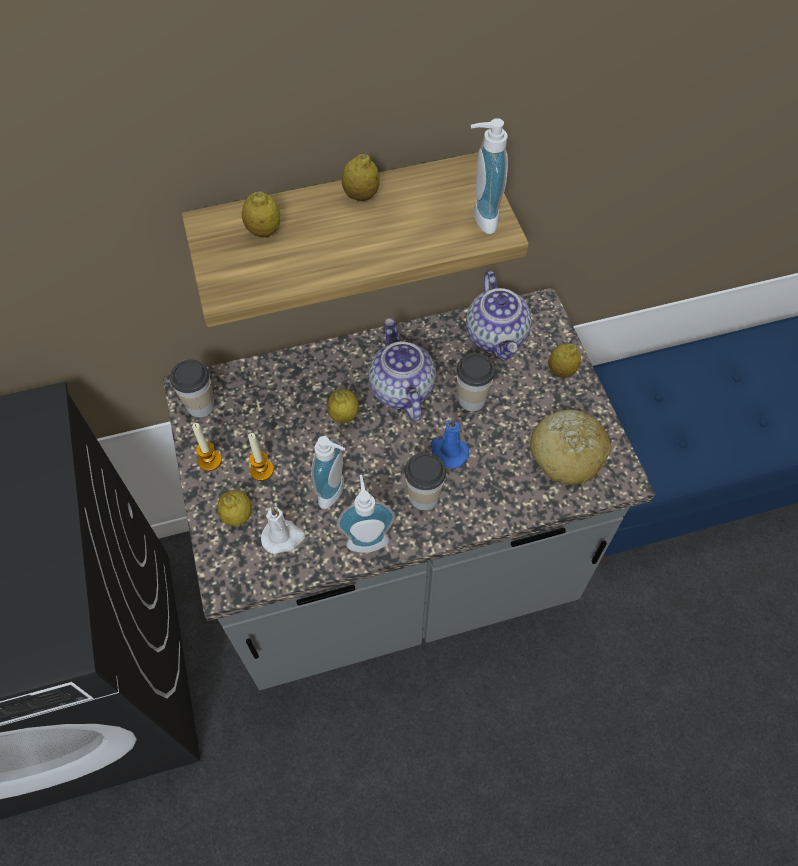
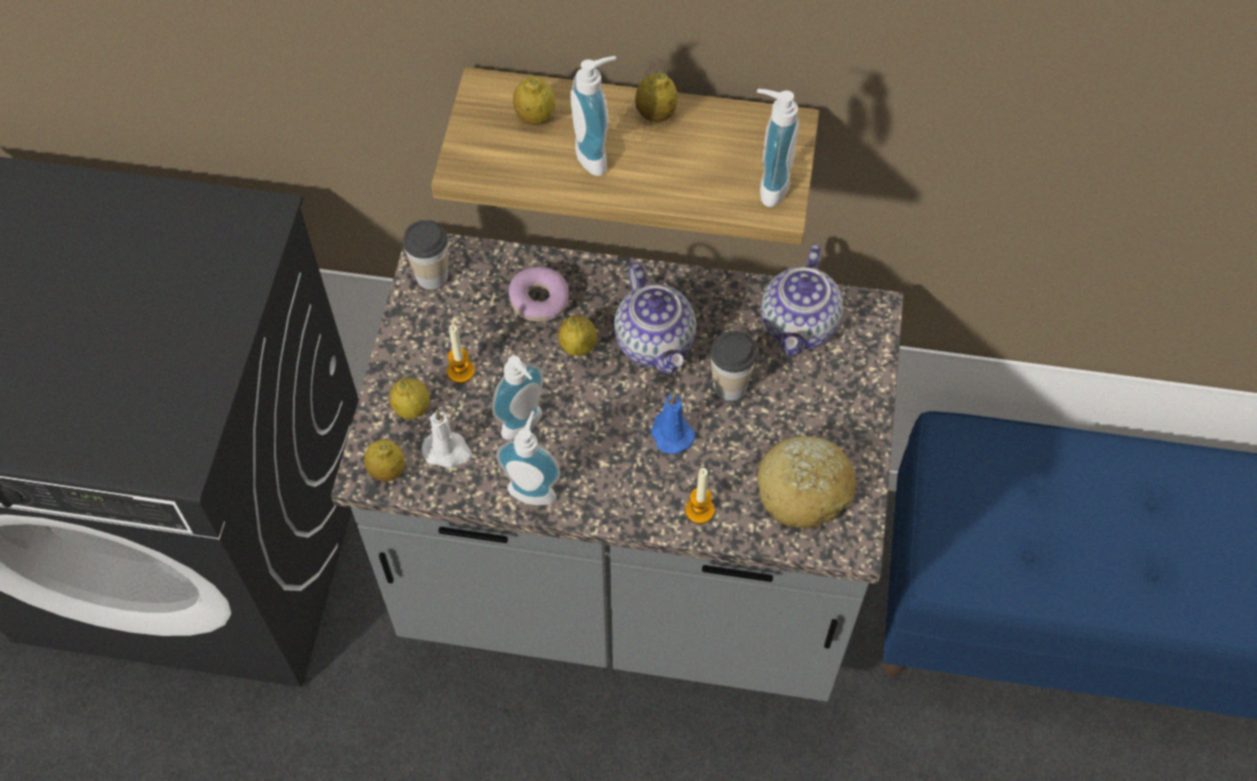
camera: 25 degrees right, 0 degrees up
(209, 460) = (412, 339): candle -> candle (699, 510)
(295, 392) = (539, 300): none -> donut
(331, 241) = (597, 154): none -> soap dispenser
(400, 389) = (656, 342): teapot -> teapot turned 150 degrees clockwise
(423, 497) = (617, 470): cup -> none
(561, 371) = (852, 395): lemon -> lemon (387, 471)

